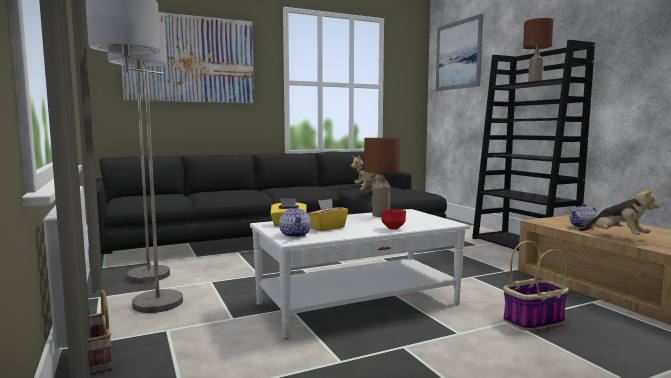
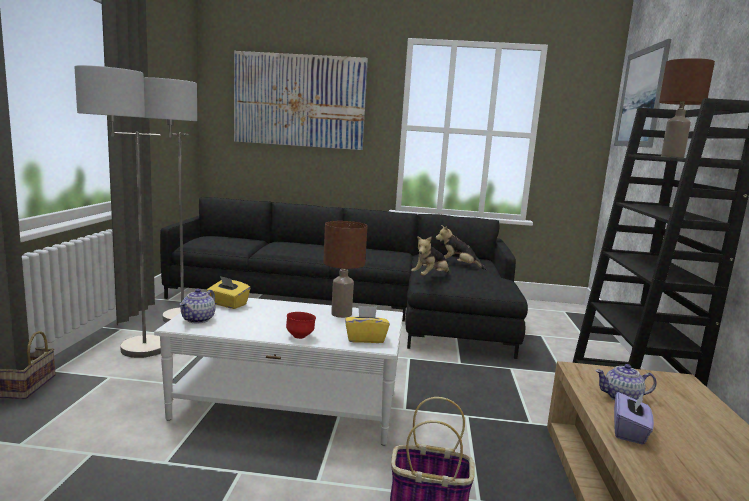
camera: 30 degrees right, 5 degrees up
(327, 228) = (246, 318): yellow tissue box -> yellow tissue box (365, 339)
(617, 237) = (629, 432): plush toy -> purple tissue box

